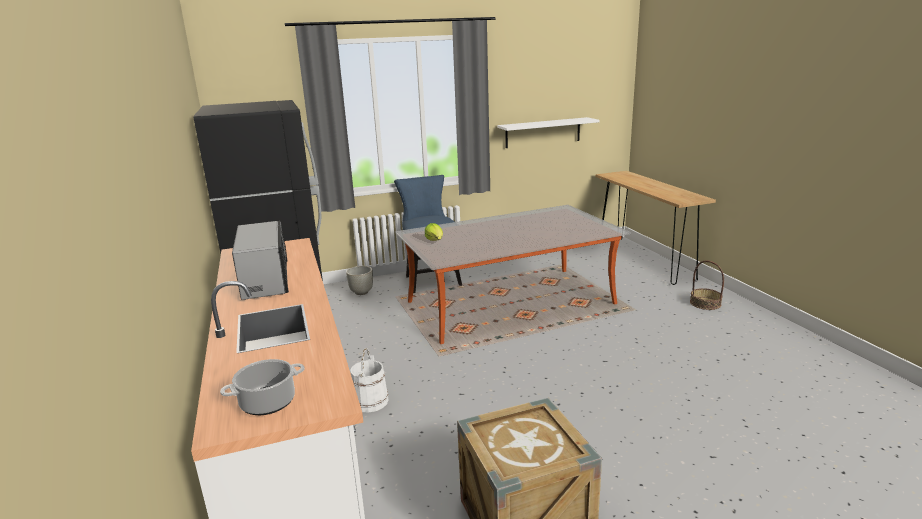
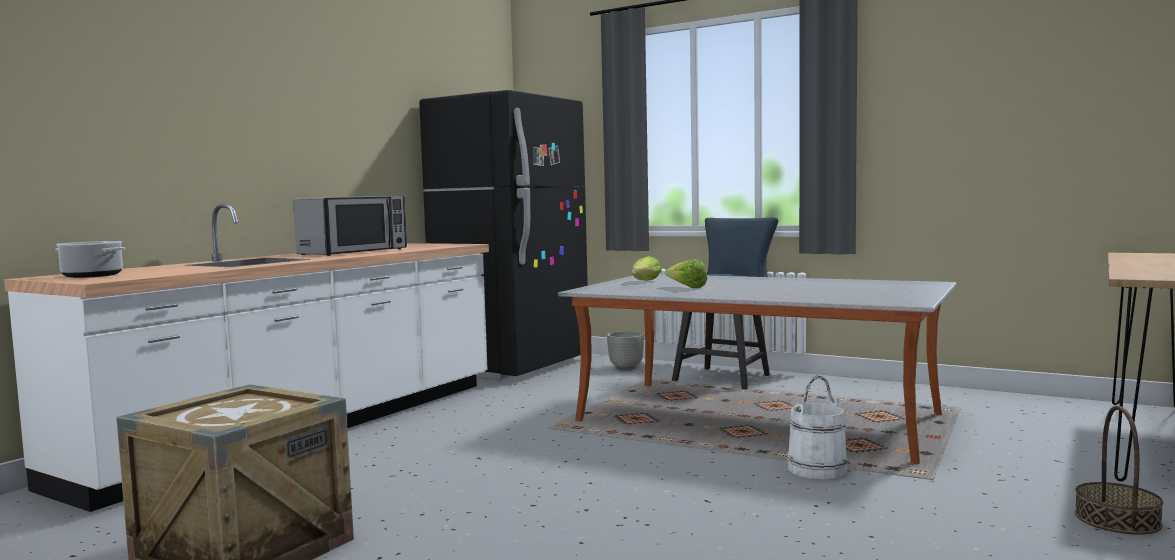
camera: 50 degrees right, 15 degrees down
(370, 401) = (405, 432): white bucket -> white bucket (816, 469)
(483, 242) = (687, 288): none -> lettuce
(543, 132) = (978, 161): white shelf -> none

